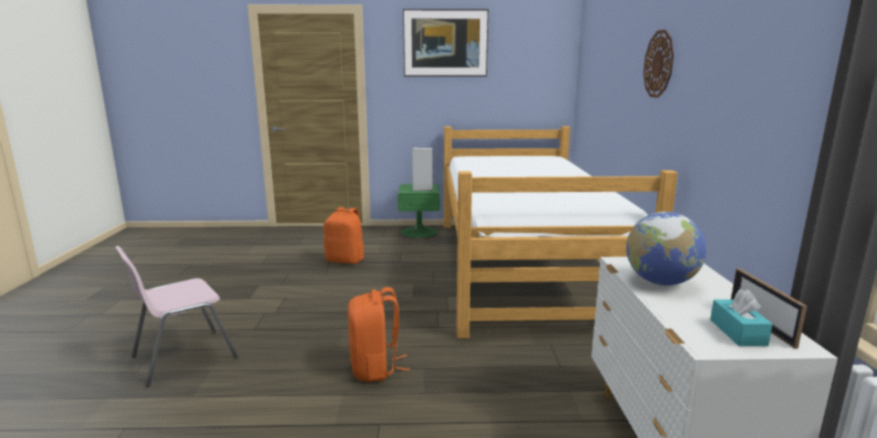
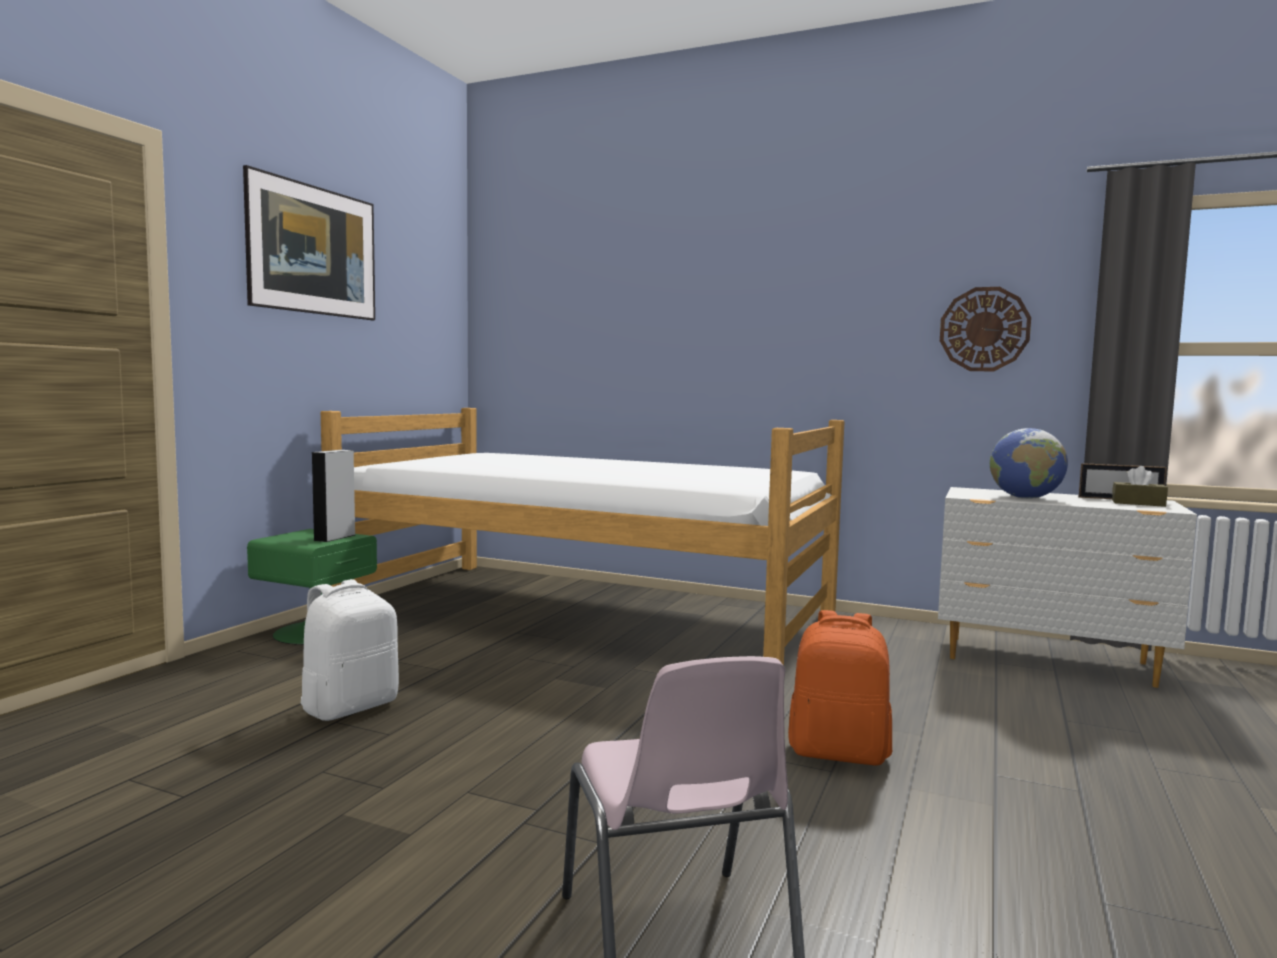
camera: 65 degrees left, 10 degrees down
(345, 260) = (350, 707): orange backpack -> white backpack
(659, 64) = (753, 308): wall clock -> wall clock (984, 329)
(737, 332) = (1138, 503): turquoise tissue box -> brown tissue box

